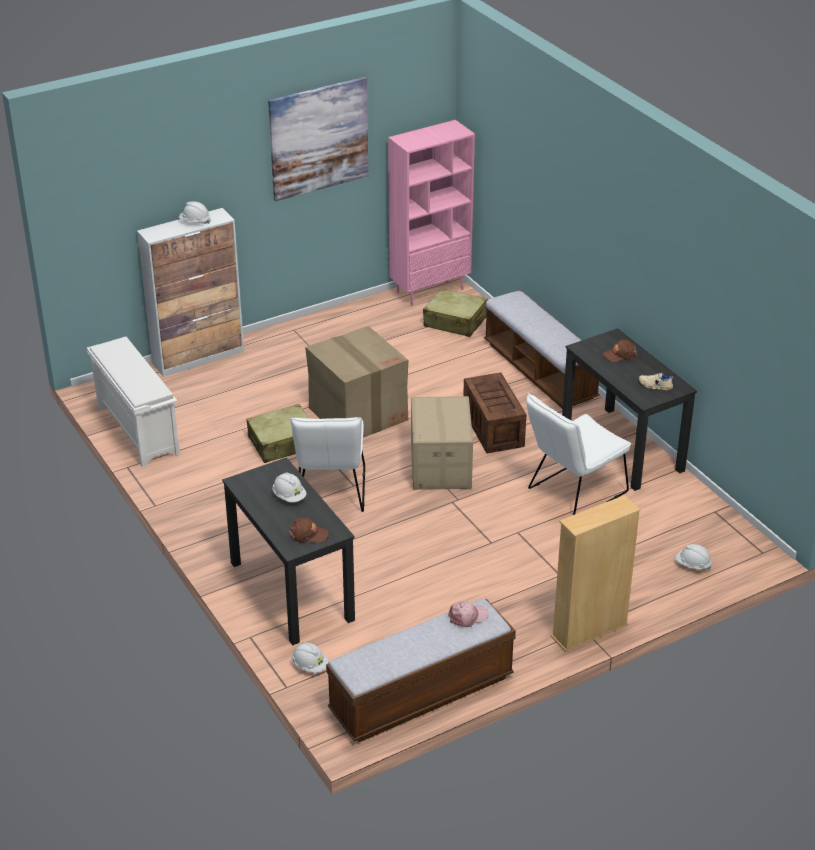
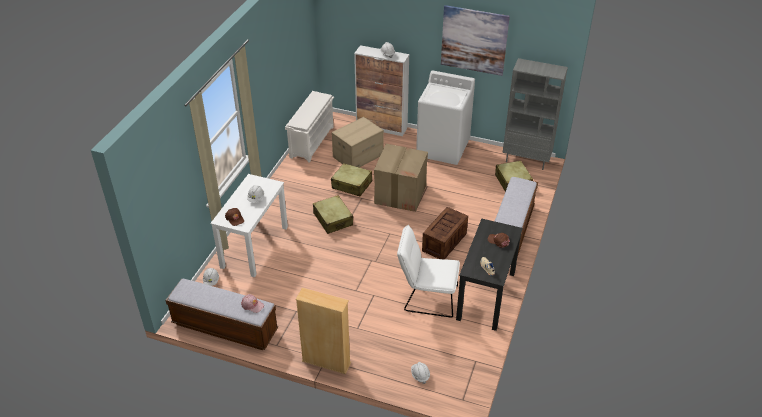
camera: 50 degrees right, 5 degrees up
(291, 590) = (254, 246): black desk -> white desk
(317, 334) = (443, 148): none -> white washing machine
(330, 494) = (333, 219): white chair -> beige suitcase
(430, 290) = (526, 160): pink bookcase -> grey bookcase
(440, 465) = (393, 241): cardboard box -> cardboard box (358, 155)

